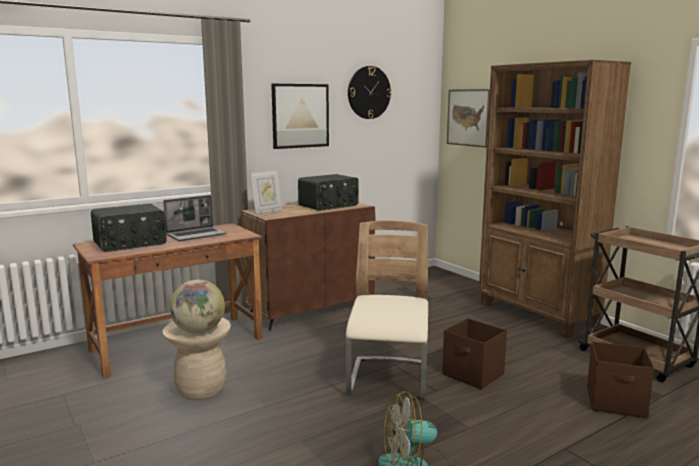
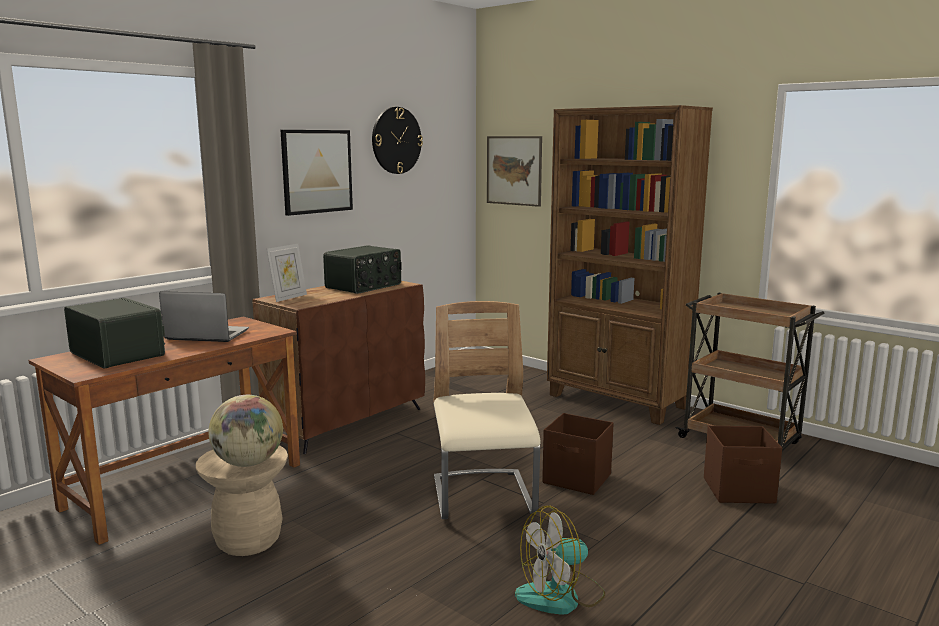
camera: 15 degrees left, 0 degrees up
(130, 243) = (119, 354): radio -> radio turned 90 degrees counterclockwise
(196, 235) = (206, 335): laptop -> laptop turned 120 degrees counterclockwise

